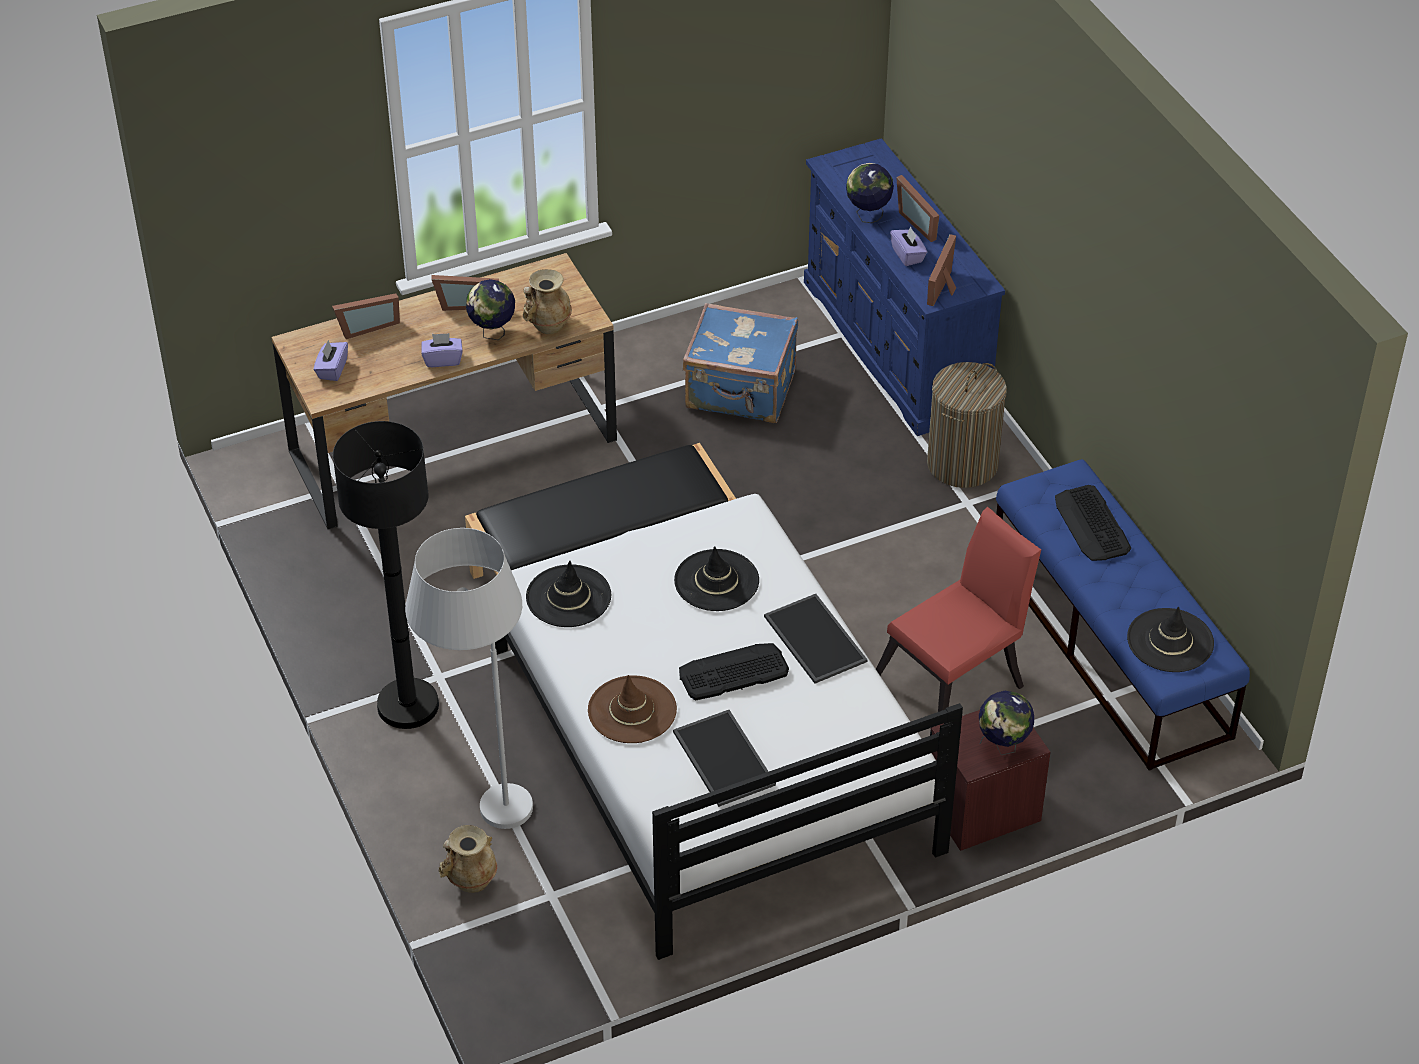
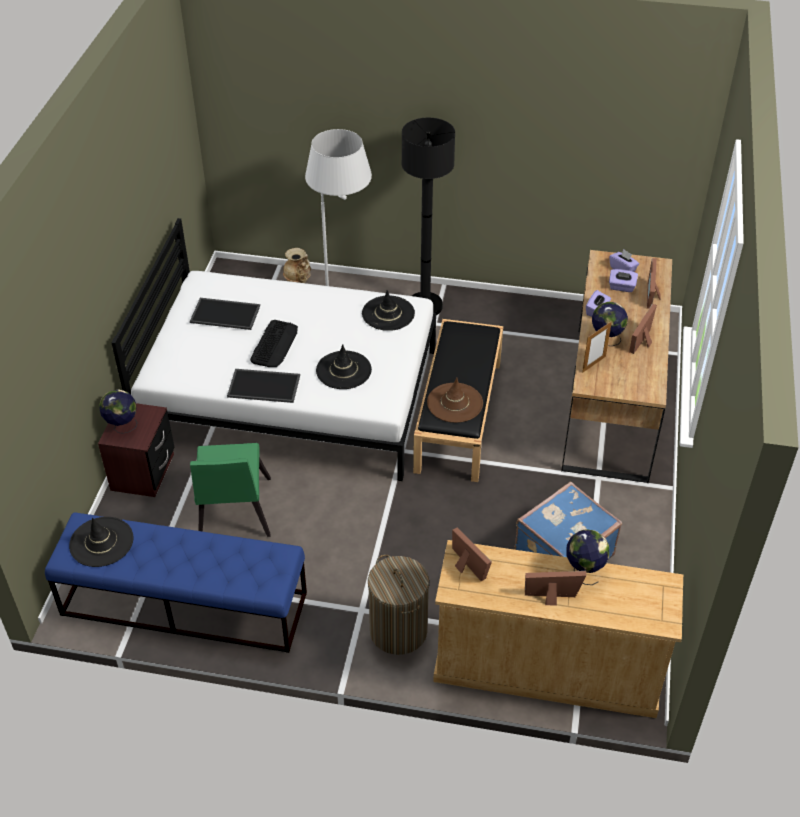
camera: 125 degrees right, 0 degrees up
(547, 326) = (594, 364): beige vase -> picture frame
(632, 710) = (289, 300): brown hat -> brown hat (454, 403)
(896, 346) = (545, 668): blue dresser -> beige dresser
(908, 255) = (519, 567): purple tissue box -> purple tissue box (621, 287)
(955, 680) = (233, 514): red chair -> green chair
(1092, 524) = (223, 568): keyboard -> none

